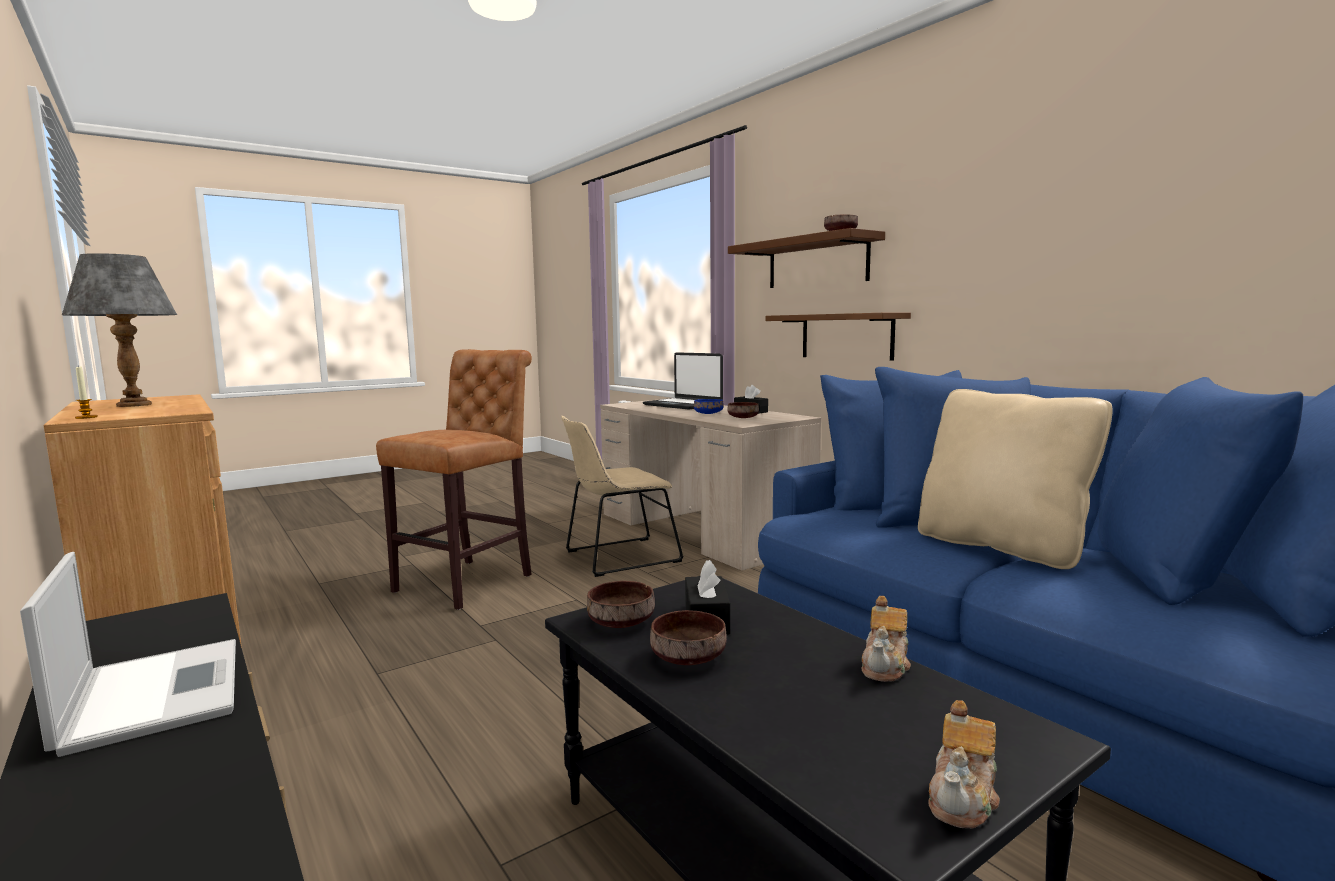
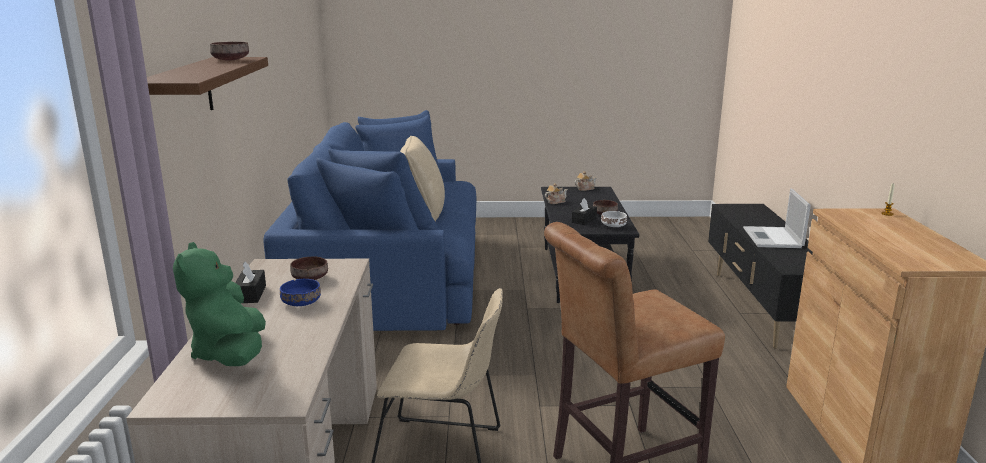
camera: 145 degrees left, 10 degrees up
(134, 405) = (904, 238): grey table lamp -> none
(619, 622) = (614, 226): brown bowl -> white bowl
(683, 405) = (230, 354): laptop -> green plush toy
(846, 336) = (209, 174): brown shelf -> none

